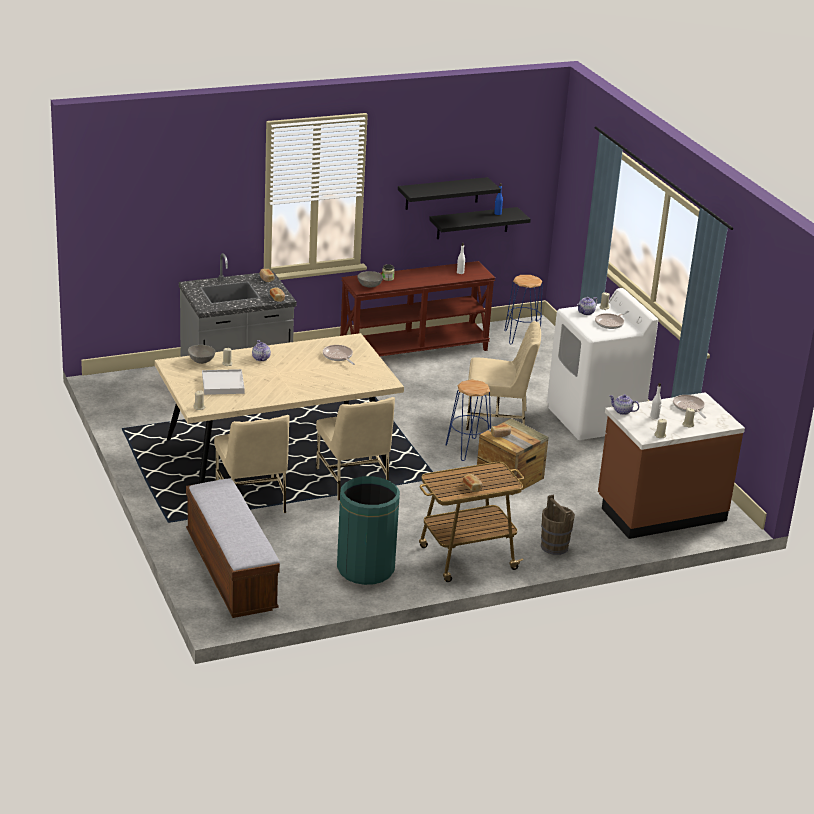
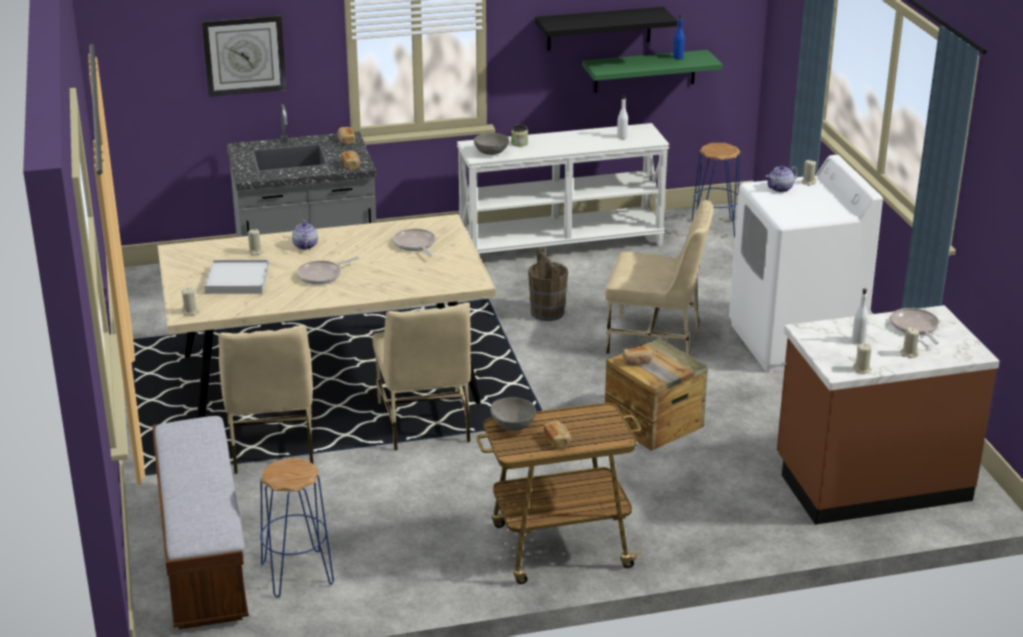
camera: 10 degrees right, 0 degrees up
(192, 217) = (244, 55): none -> wall clock
(201, 361) = (221, 248): grey bowl -> grey bowl (513, 426)
(365, 569) = (402, 557): green trash can -> none
(414, 350) = (561, 243): brown console table -> white console table
(468, 449) = (602, 381): blue stool -> blue stool (296, 574)
(472, 223) = (644, 71): black shelf -> green shelf
(554, 546) = (697, 533): brown bucket -> brown bucket (547, 312)
(610, 323) = (813, 203): frying pan -> frying pan (322, 275)
(622, 411) = (809, 331): teapot -> none

